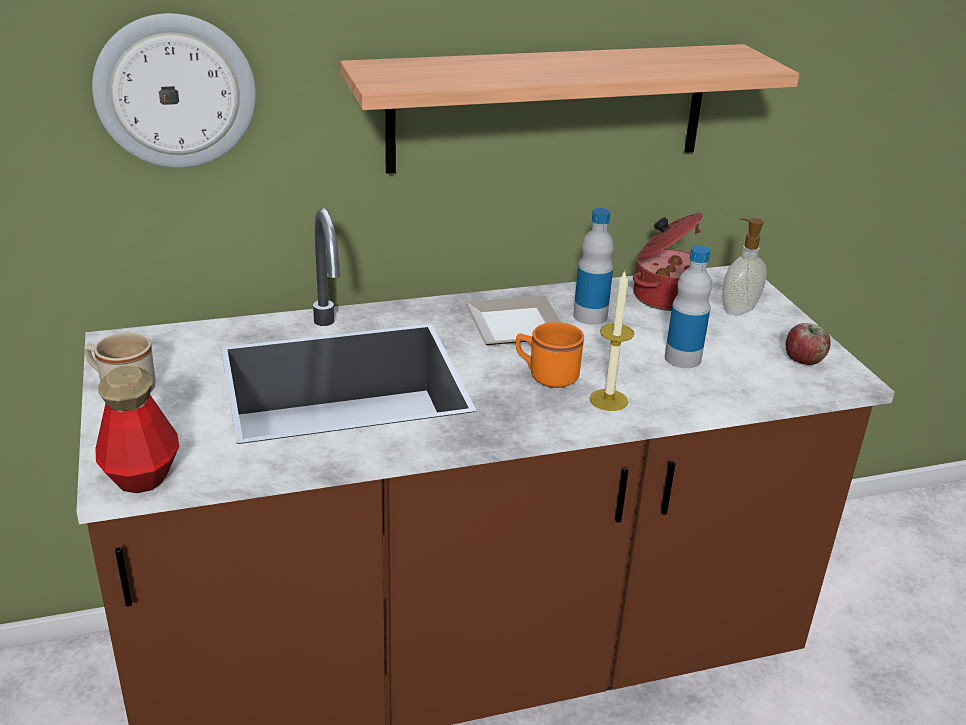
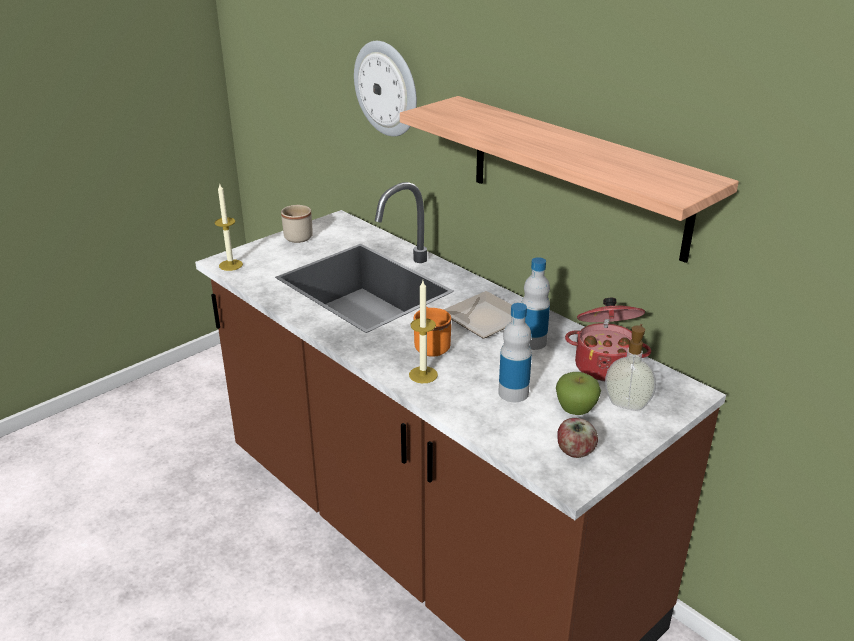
camera: 65 degrees right, 0 degrees up
(142, 475) = (231, 265): bottle -> candle
(734, 337) = (575, 410): none -> apple

